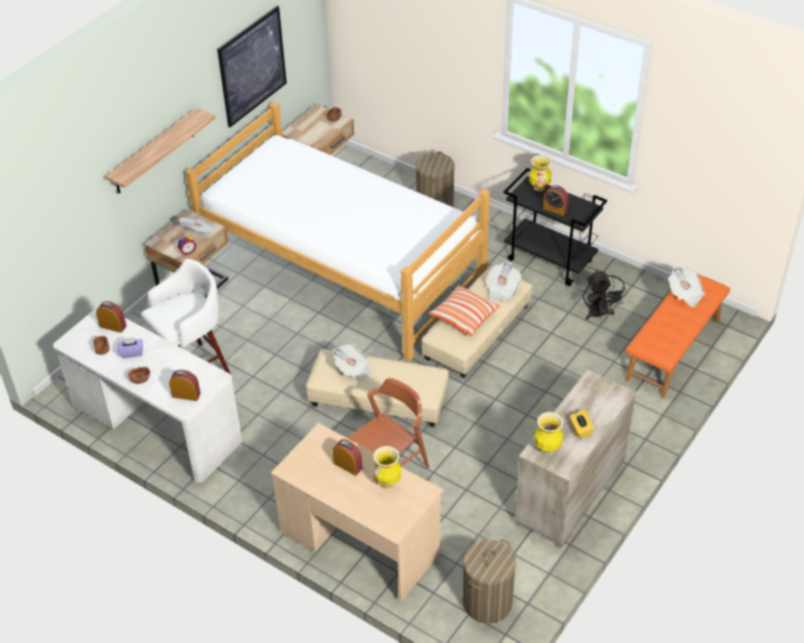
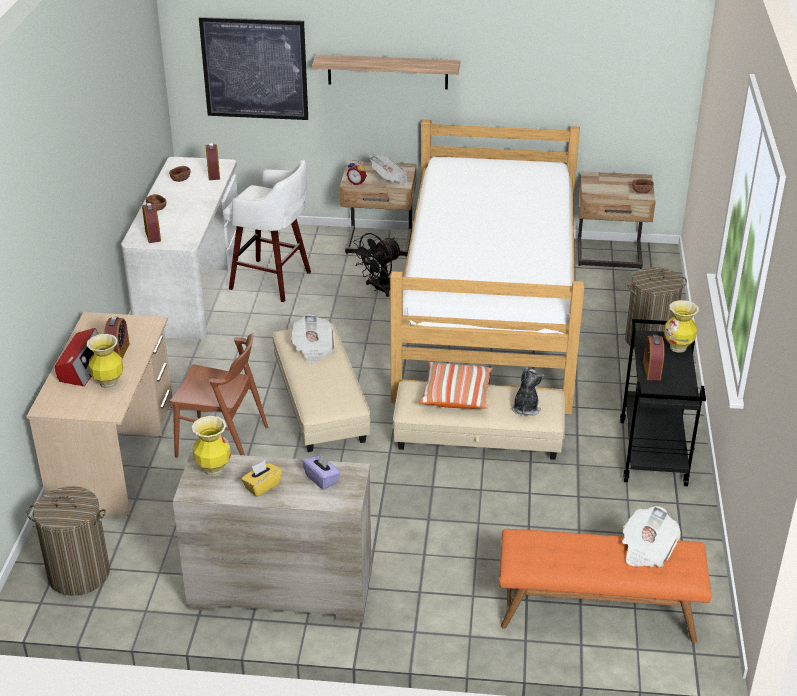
camera: 60 degrees right, 10 degrees down
(131, 352) = (187, 193): purple tissue box -> purple tissue box (322, 479)
(252, 66) = (558, 65): picture -> picture (254, 68)
(352, 493) = (82, 366): none -> radio
(501, 290) = (525, 408): newspaper -> plush toy
(599, 315) = (598, 523): black fan -> black fan (379, 289)

